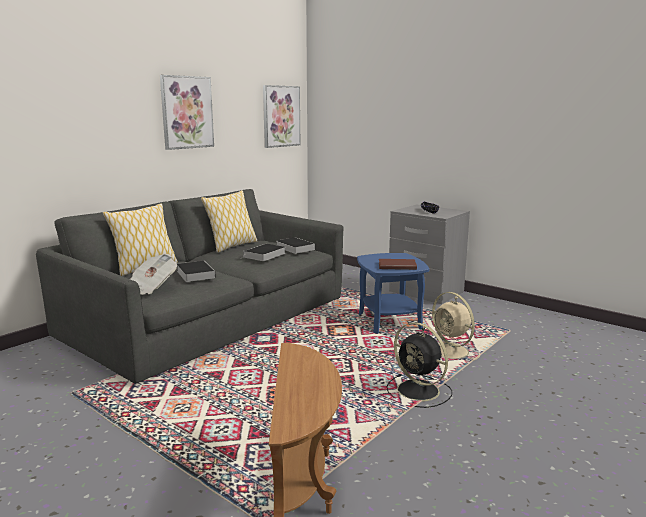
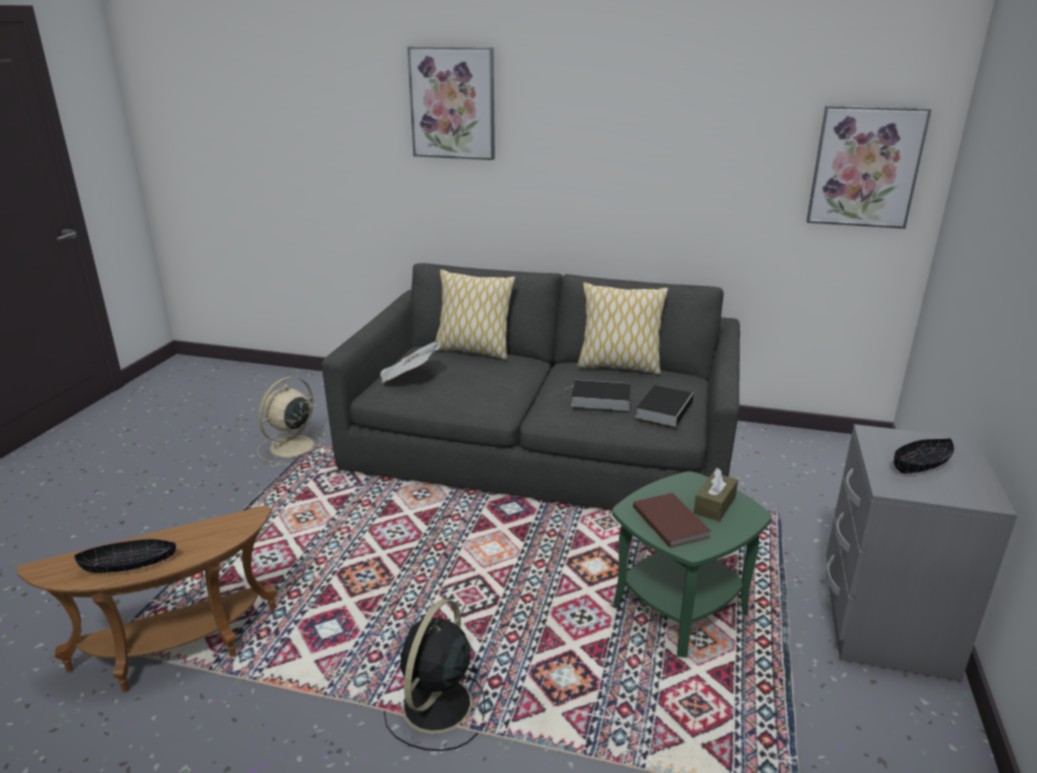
camera: 65 degrees right, 10 degrees up
(186, 112) = (642, 147): picture -> picture (453, 103)
(195, 274) = (474, 383): book -> none
(316, 392) = (129, 565): none -> black bowl
(389, 321) = (680, 609): blue side table -> green side table
(390, 258) = (714, 505): none -> brown tissue box
(451, 352) = (610, 720): beige fan -> beige fan (290, 447)

